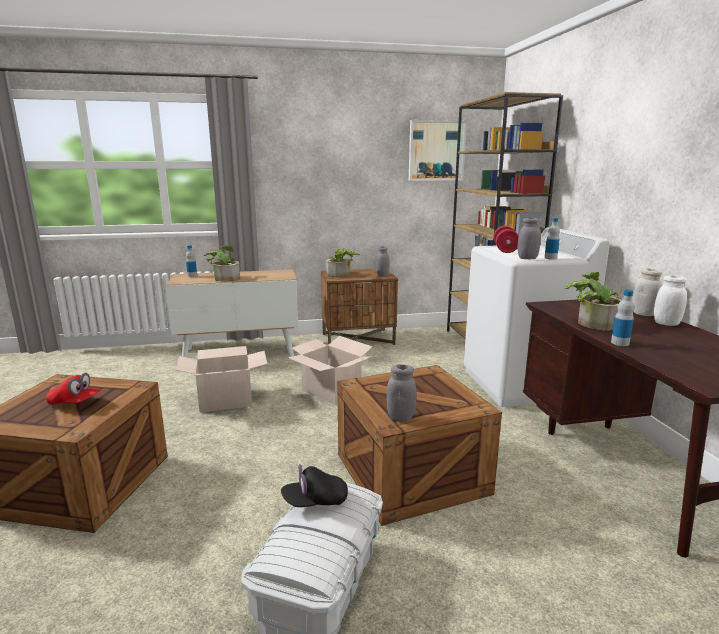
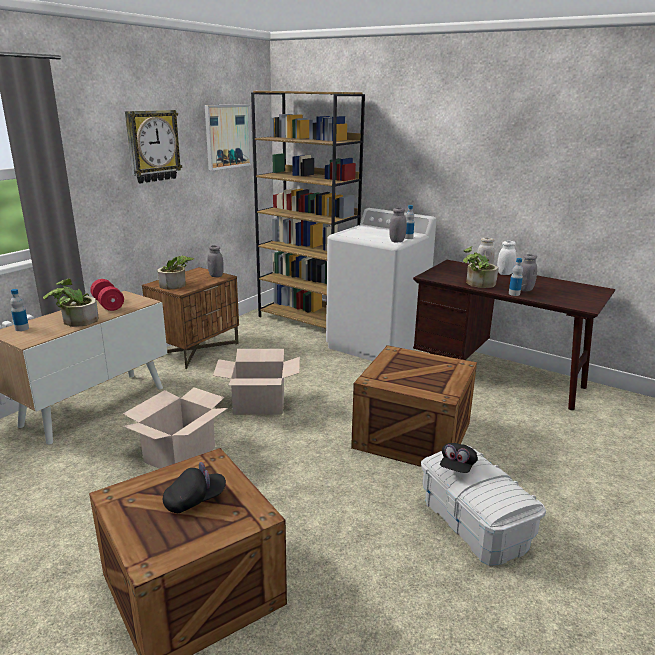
camera: 45 degrees left, 5 degrees up
(75, 403) = (195, 500): red cap -> black cap
(347, 153) = (152, 146): none -> wall clock
(400, 417) = (440, 389): grey jar -> grey jar (525, 289)
(505, 249) = (360, 234): red dumbbell -> red dumbbell (108, 305)

